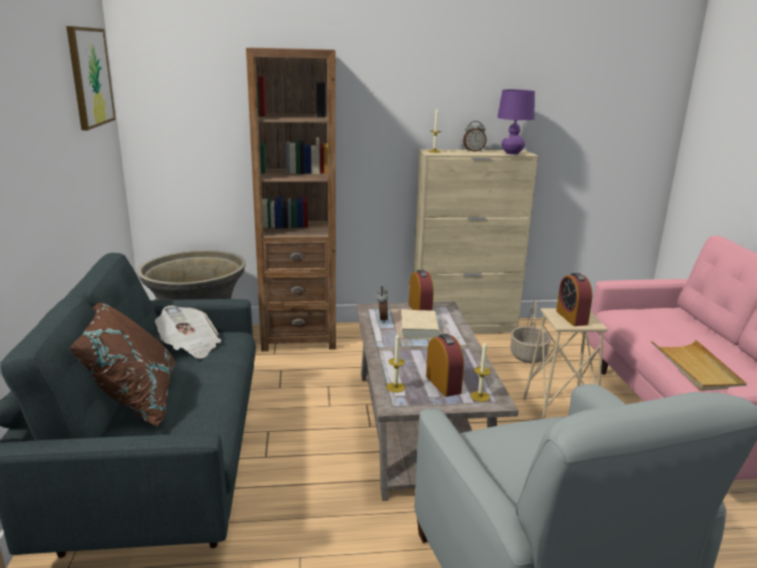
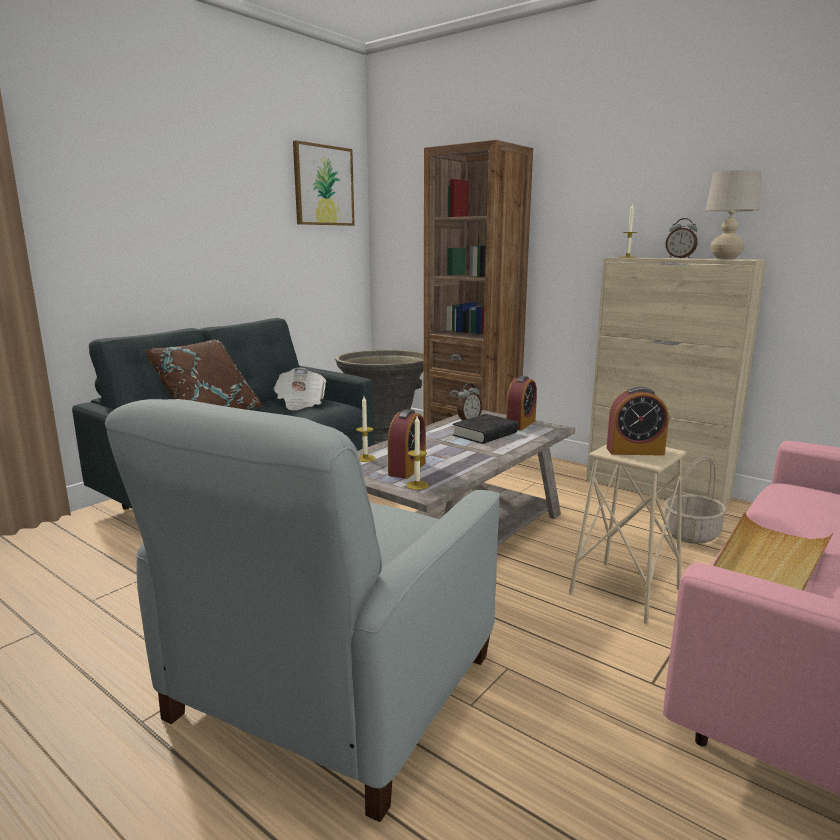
camera: 45 degrees right, 5 degrees down
(419, 329) = (485, 434): beige book -> black book
(512, 153) = (725, 259): purple table lamp -> beige table lamp
(571, 317) = (635, 451): alarm clock -> alarm clock turned 120 degrees counterclockwise

